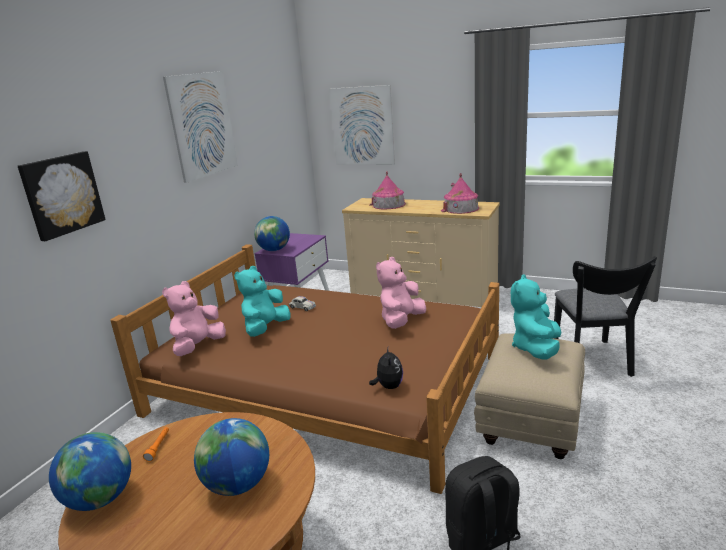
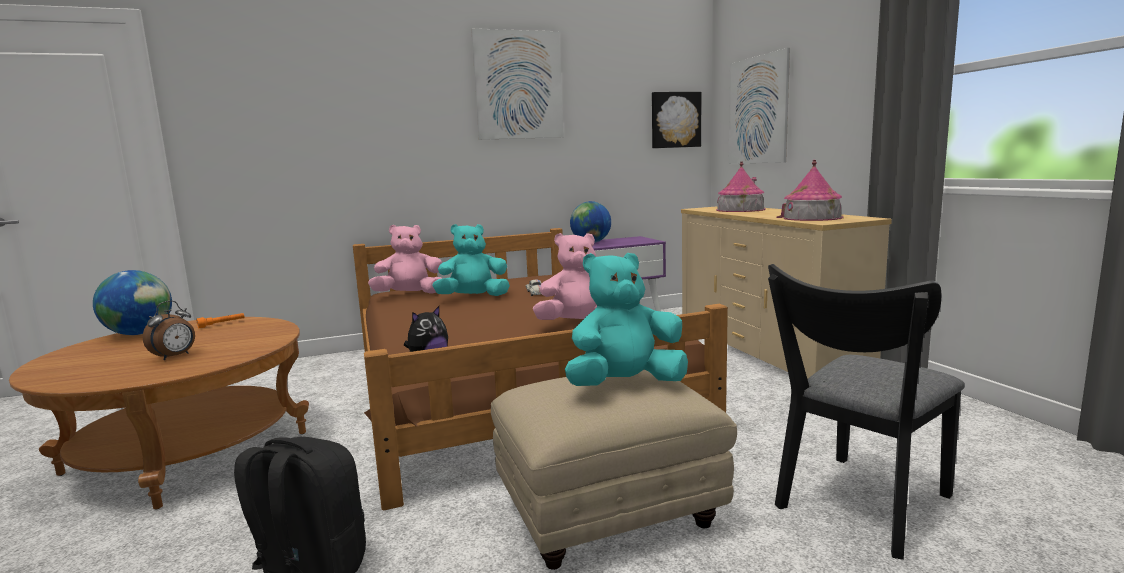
camera: 45 degrees right, 10 degrees down
(62, 194) = (328, 119): picture -> picture (675, 120)
(238, 485) = (175, 356): globe -> alarm clock

